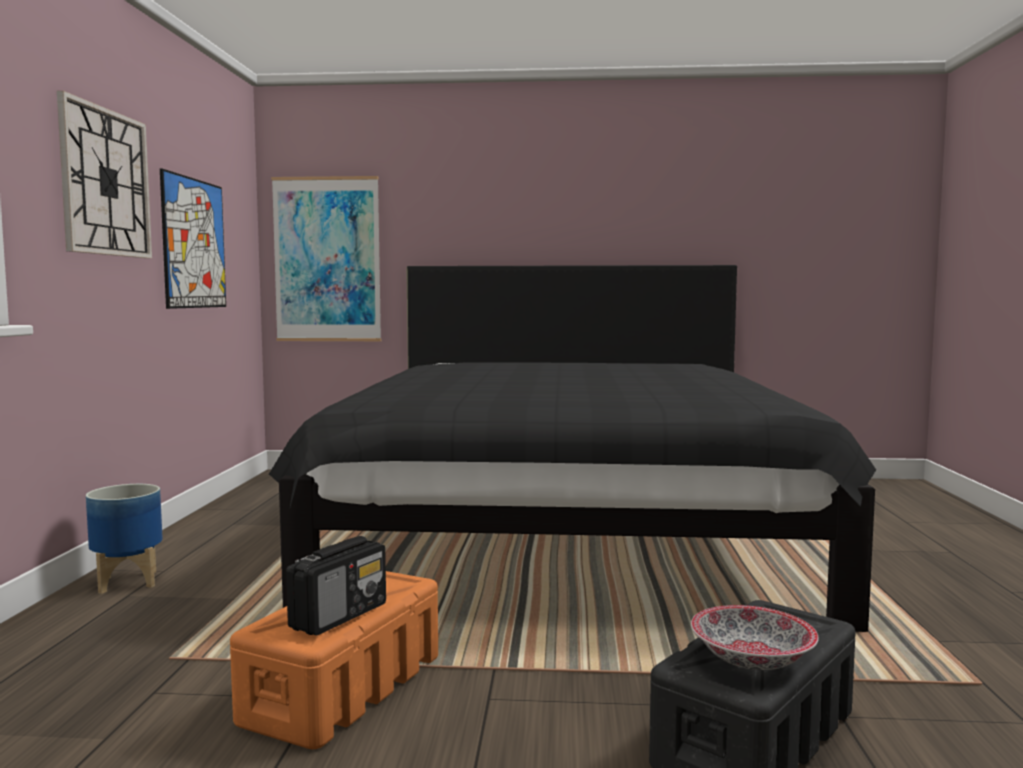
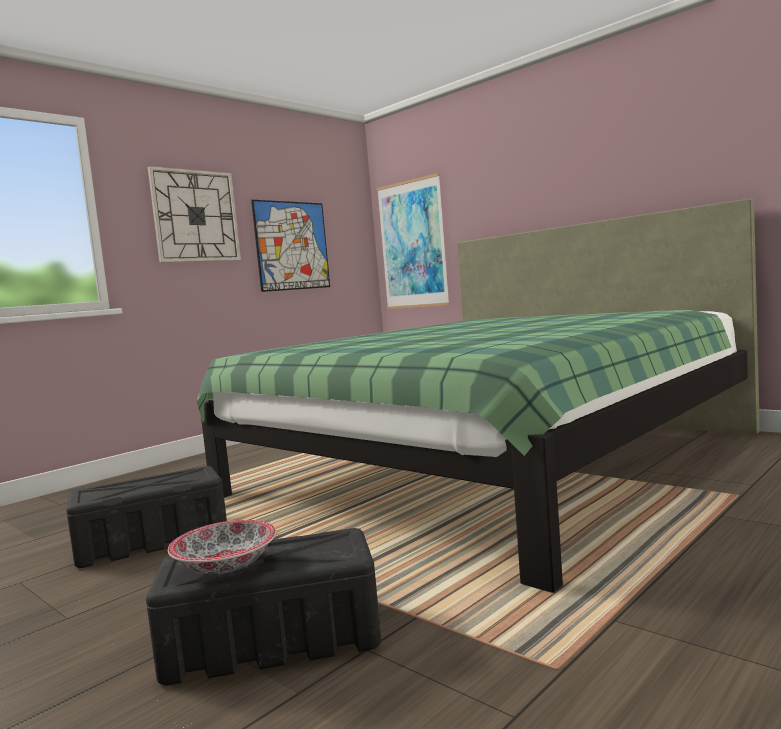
camera: 40 degrees right, 0 degrees up
(128, 582) = (191, 464): planter -> none
(340, 616) = (126, 490): radio -> none
(345, 688) = (154, 540): orange storage box -> black storage box
(565, 529) = (493, 463): black bed -> green bed

